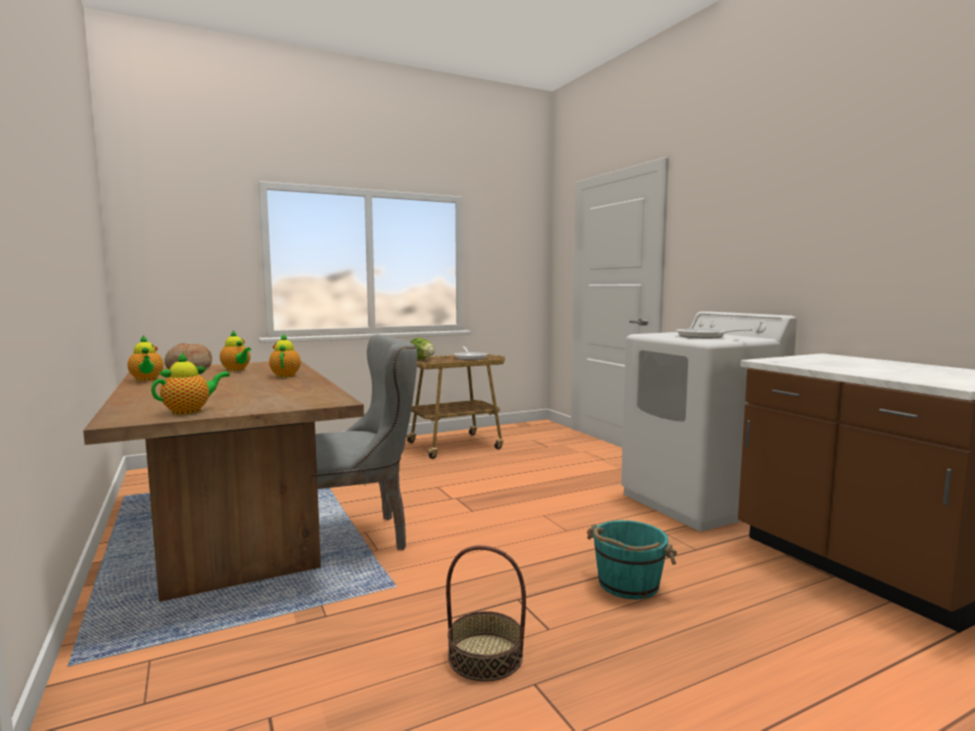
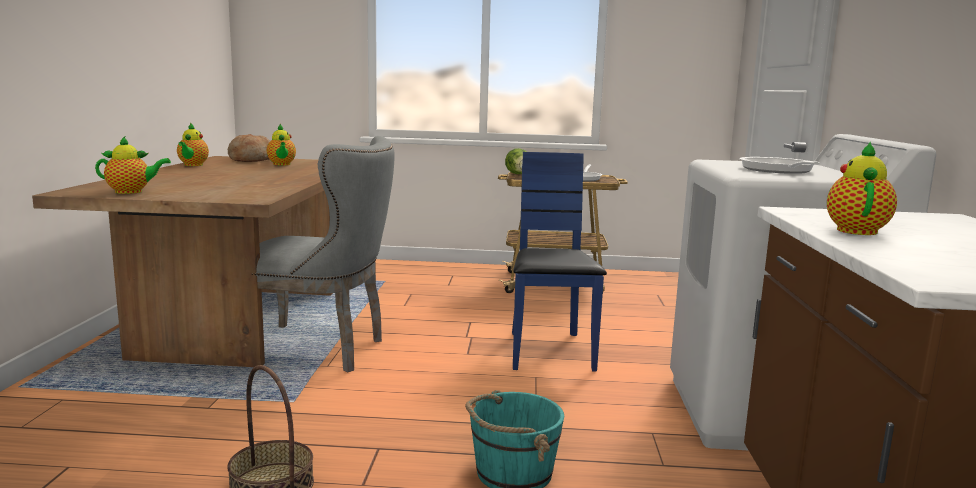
camera: 30 degrees right, 5 degrees up
(286, 375) = (301, 173): teapot -> teapot (856, 230)
(525, 495) = (549, 351): none -> blue chair

